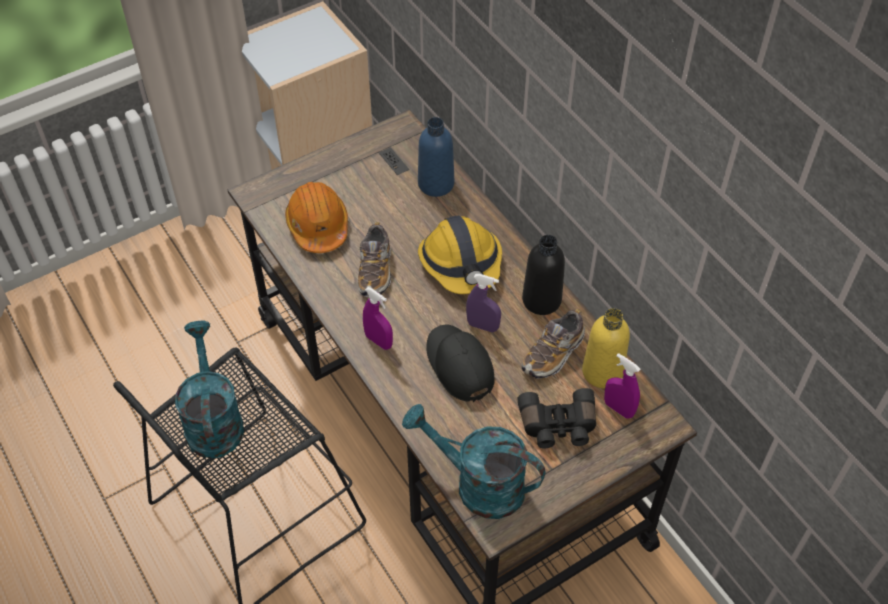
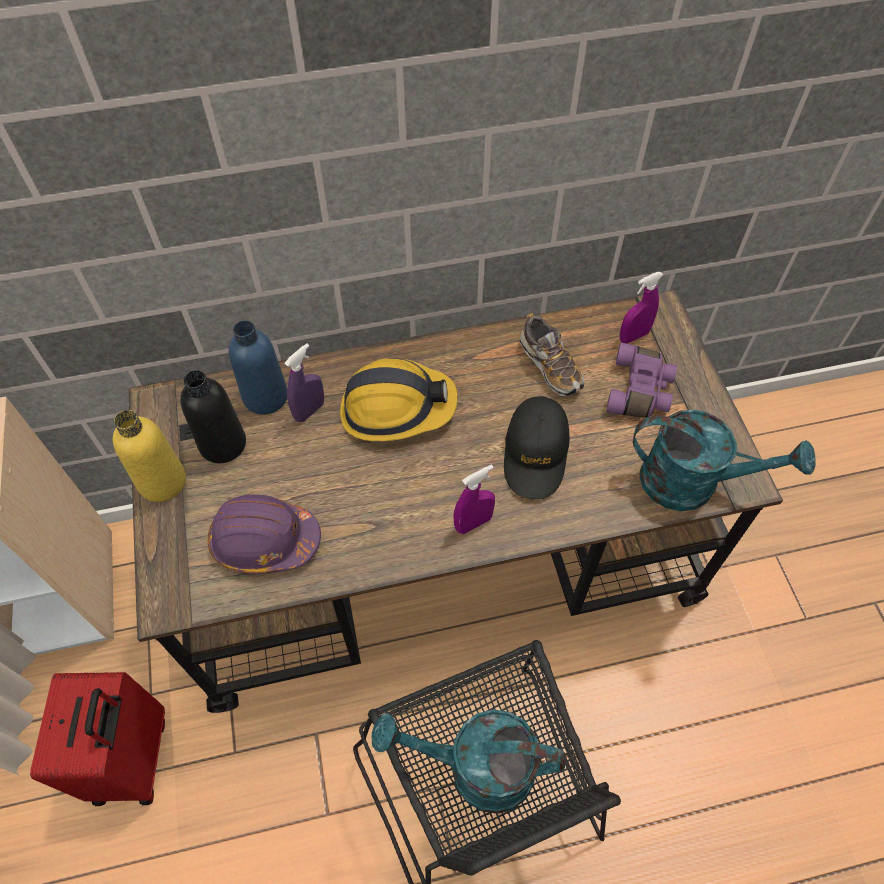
camera: 70 degrees left, 5 degrees up
(216, 286) = (135, 758): none -> red suitcase
(318, 226) = (264, 541): orange hard hat -> purple hard hat
(375, 270) = (367, 497): shoe -> none
(459, 365) = (536, 453): black cap -> black cap turned 75 degrees counterclockwise
(478, 484) = (693, 483): turquoise watering can -> turquoise watering can turned 120 degrees counterclockwise
(482, 326) = (491, 415): purple spray bottle -> purple spray bottle (309, 411)
(541, 300) = (477, 353): black bottle -> black bottle (223, 444)
(558, 426) = (640, 391): black binoculars -> purple binoculars
(602, 372) = (586, 334): yellow bottle -> yellow bottle (162, 481)

